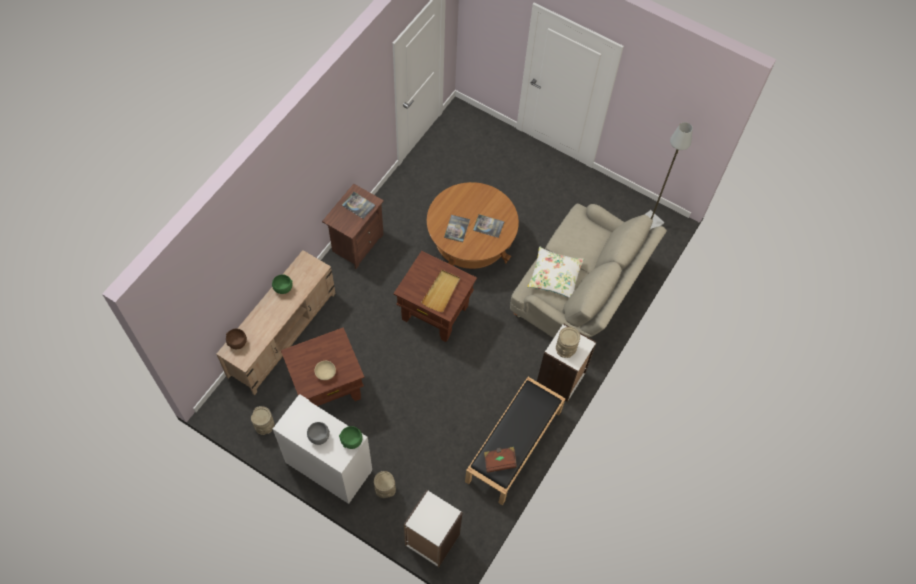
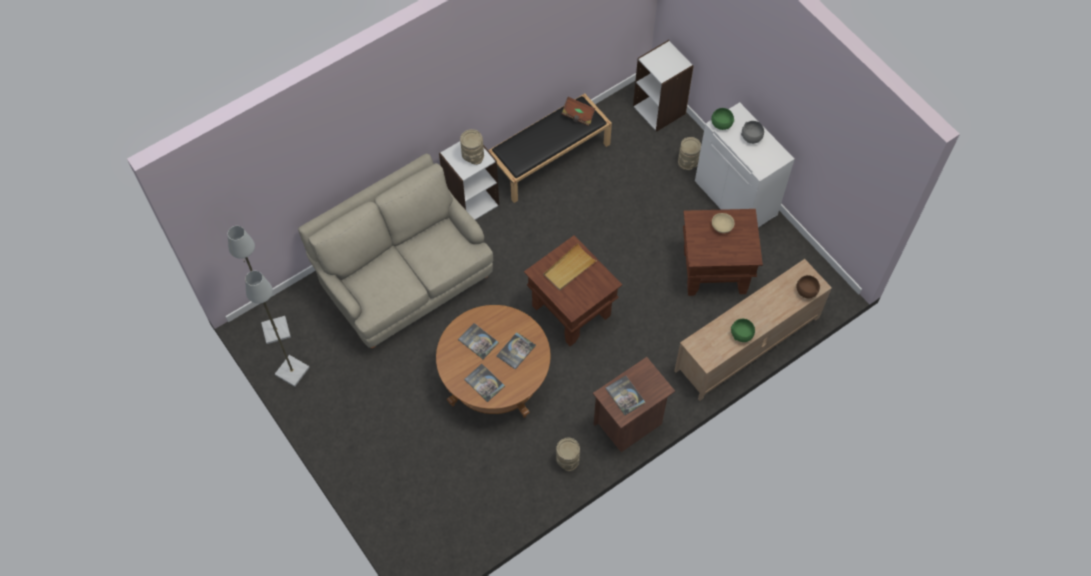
camera: 155 degrees left, 0 degrees up
(265, 426) = (789, 256): beige vase -> beige vase (567, 460)
(469, 199) = (484, 383): none -> book
(555, 276) = (436, 254): white pillow -> none
(620, 199) = (292, 370): none -> grey floor lamp

